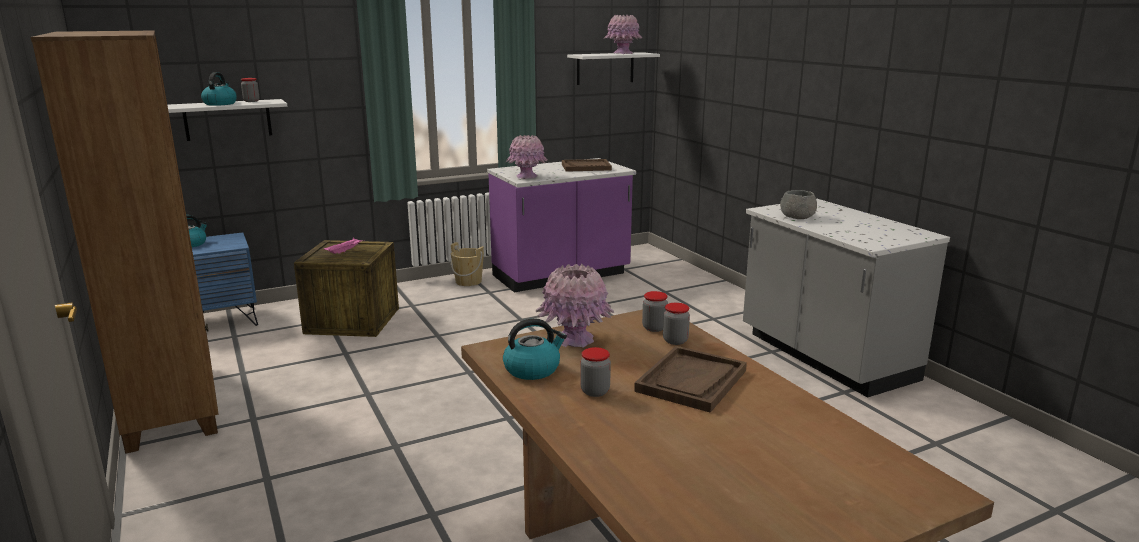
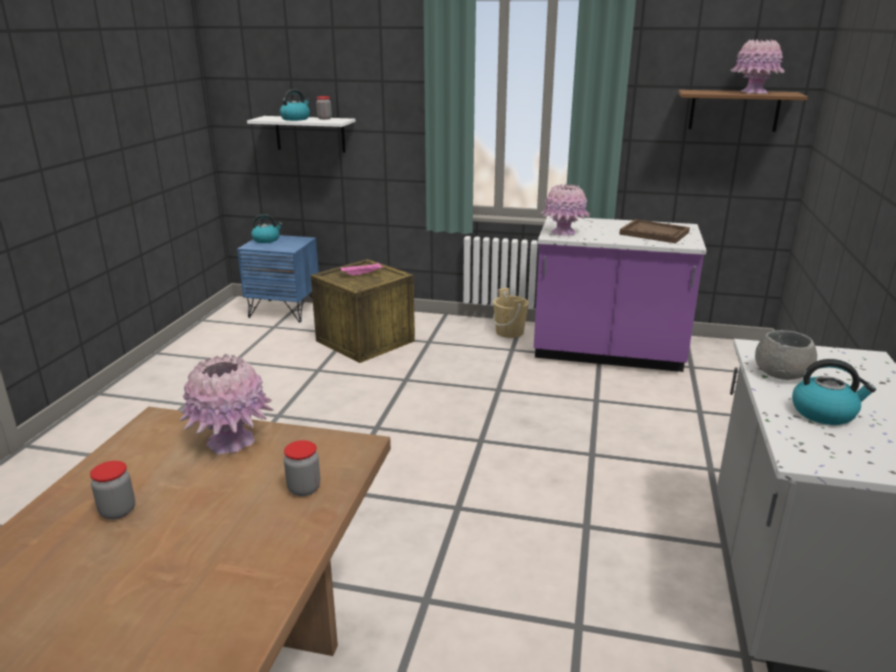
camera: 40 degrees right, 5 degrees up
(173, 405) = (165, 371): brown bookcase -> none
(533, 369) = (134, 458): kettle -> kettle (824, 413)
(605, 68) = (734, 110): white shelf -> brown shelf
(654, 328) = (321, 462): jar -> none
(691, 381) = (207, 549): brown tray -> none

